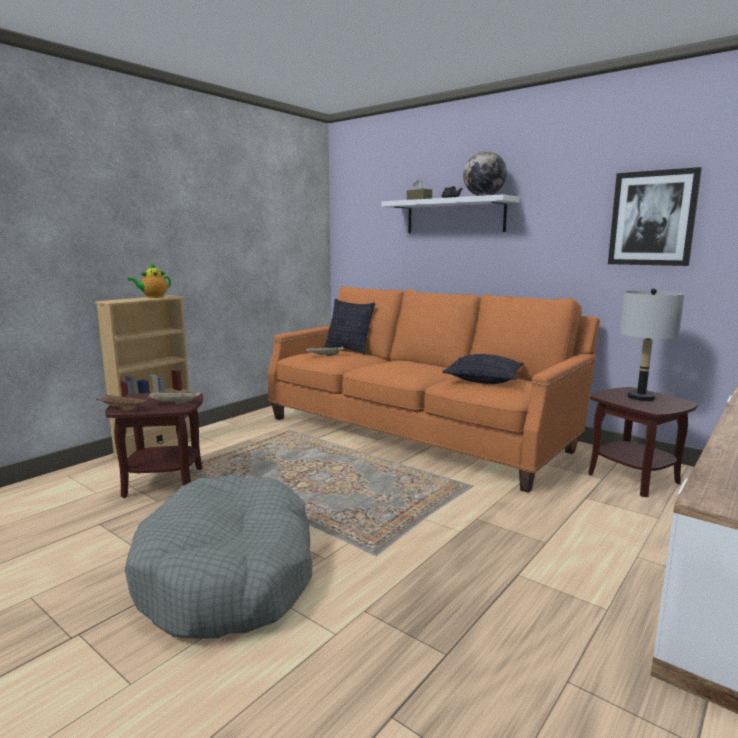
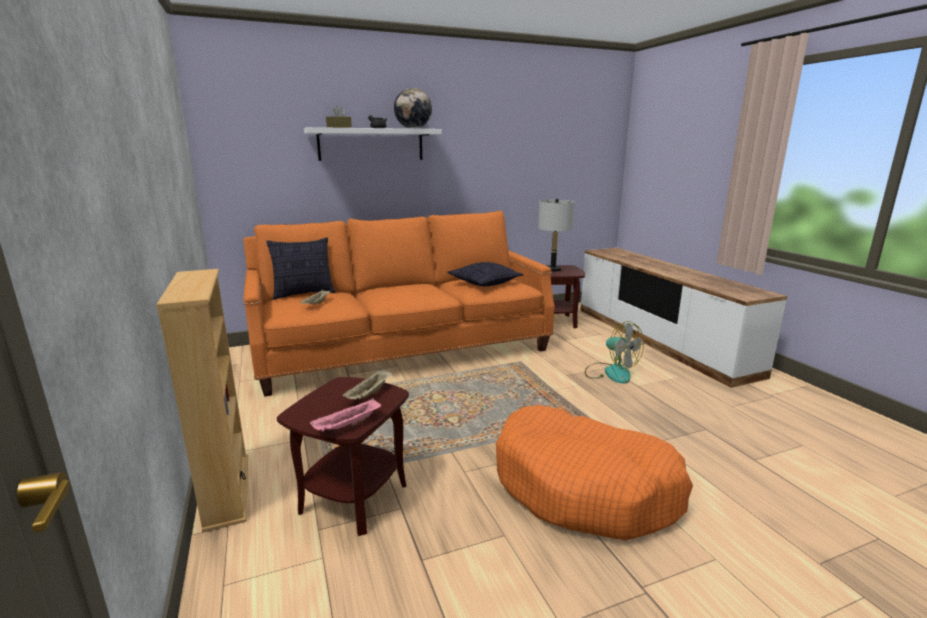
camera: 60 degrees left, 5 degrees up
(122, 409) = (347, 426): brown tray -> pink tray
(153, 297) = (193, 278): teapot -> none
(229, 575) = (584, 487): grey dog bed -> orange dog bed
(530, 547) = (611, 372): none -> fan
(652, 218) = (523, 150): picture -> none

